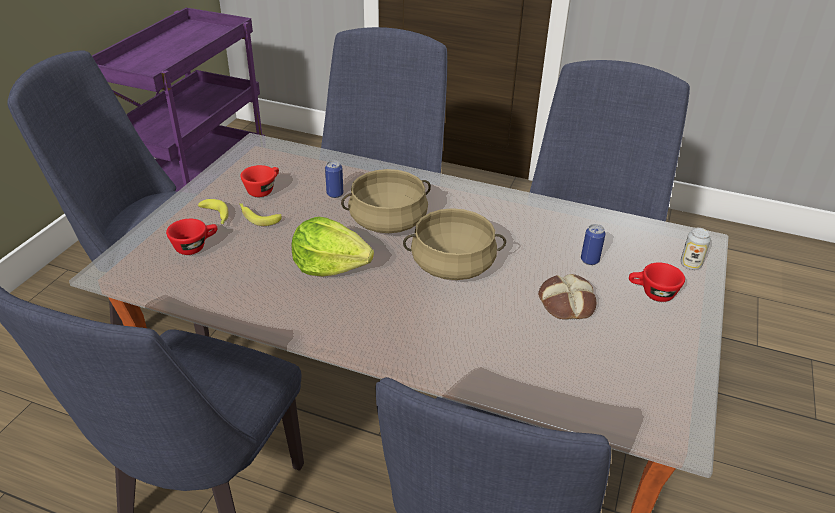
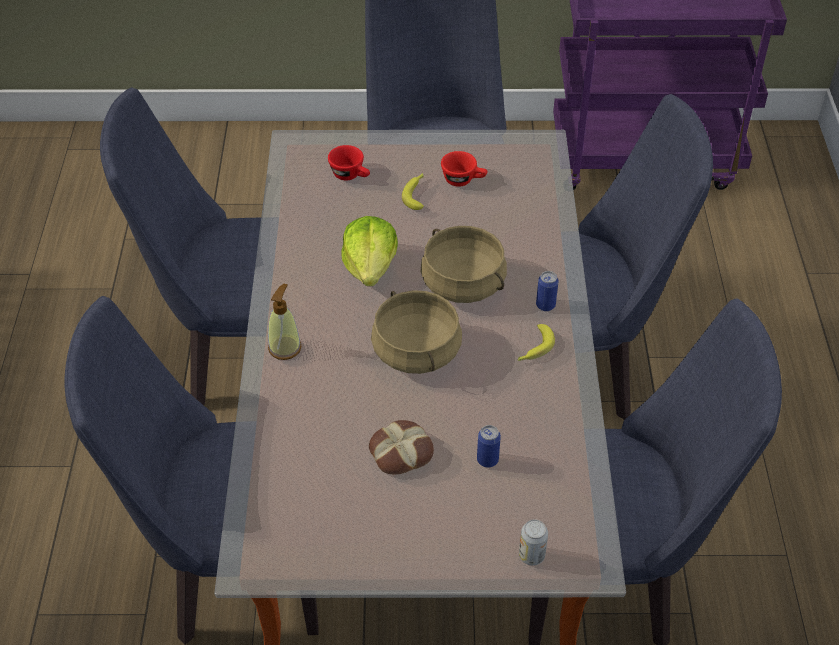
camera: 70 degrees right, 10 degrees up
(216, 216) = (401, 169): banana -> banana (534, 349)
(335, 194) = (488, 230): can -> can (545, 305)
(401, 345) = (285, 348): none -> soap dispenser
(652, 294) = (455, 523): red cup -> none

